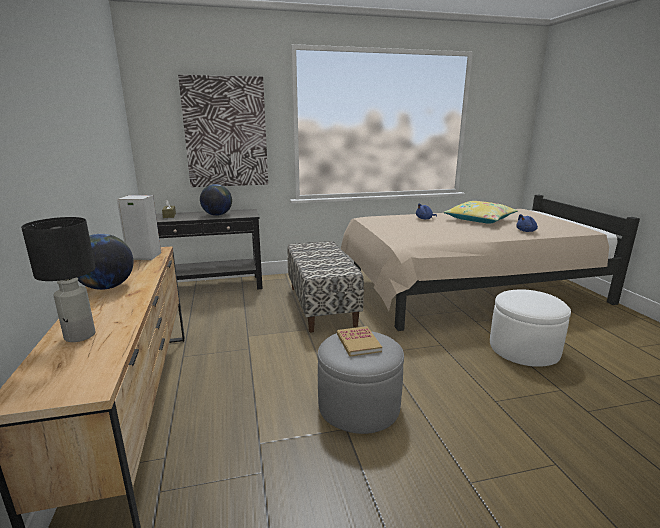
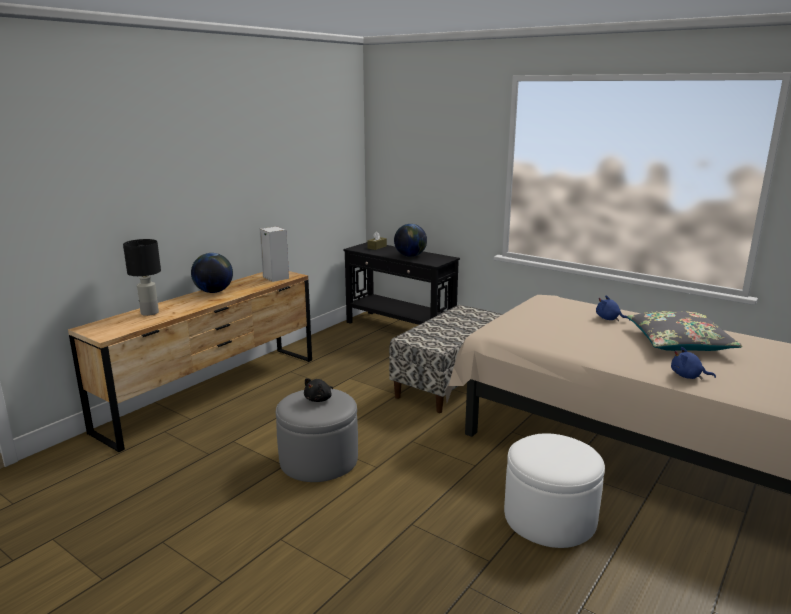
camera: 50 degrees right, 0 degrees up
(226, 132) = (439, 171): picture -> none
(358, 343) = (319, 399): book -> black plush toy
(479, 219) = (678, 342): yellow pillow -> grey pillow

